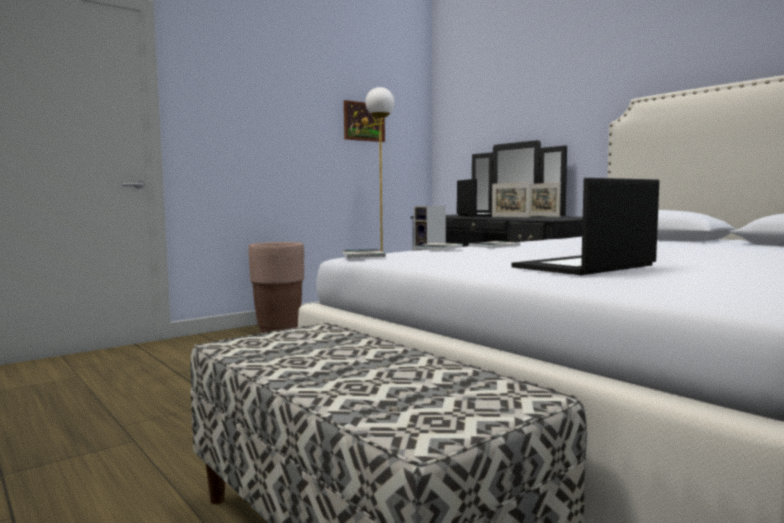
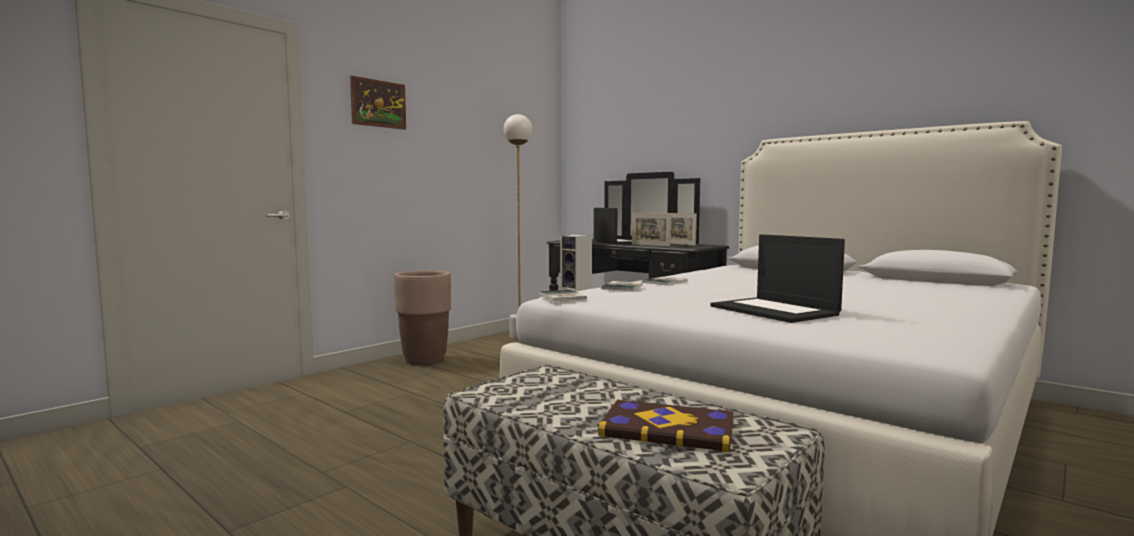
camera: 10 degrees left, 0 degrees up
(364, 121) = (499, 147): picture -> picture (378, 103)
(393, 387) = (668, 428): none -> book
(584, 267) = (775, 310): laptop -> laptop turned 75 degrees counterclockwise

